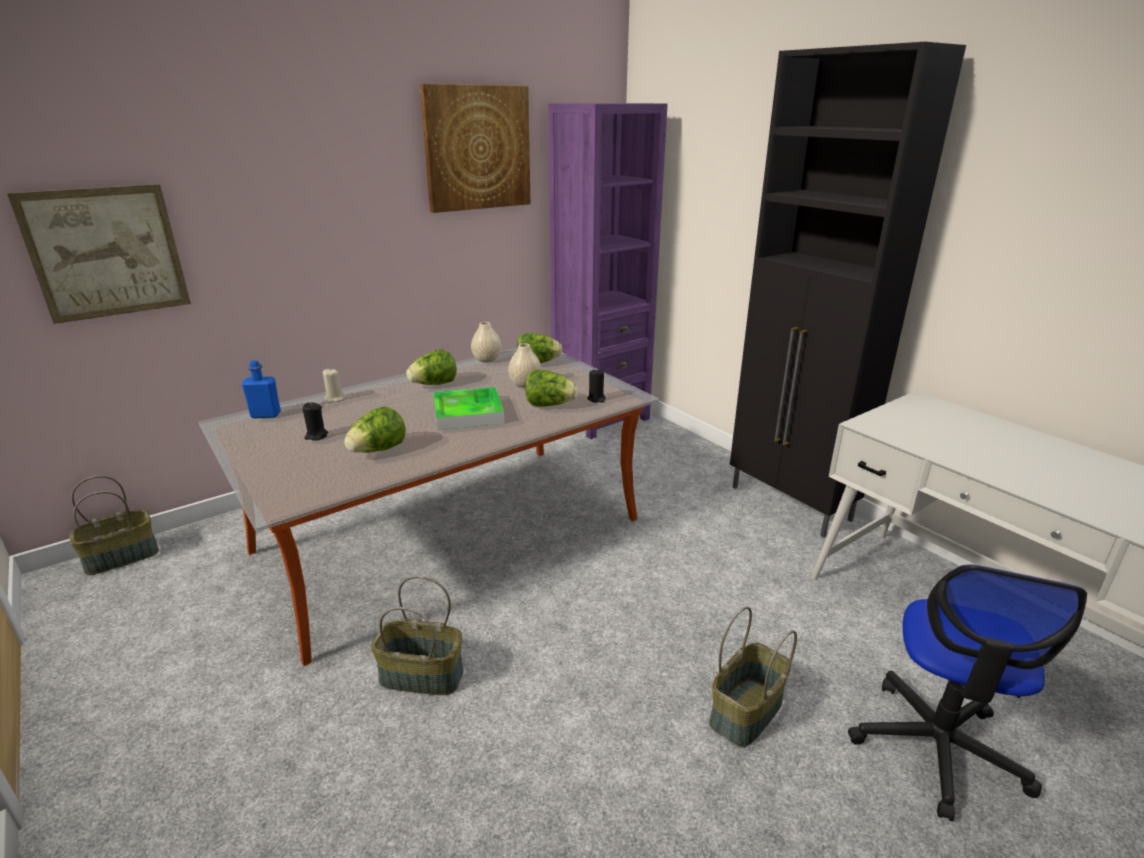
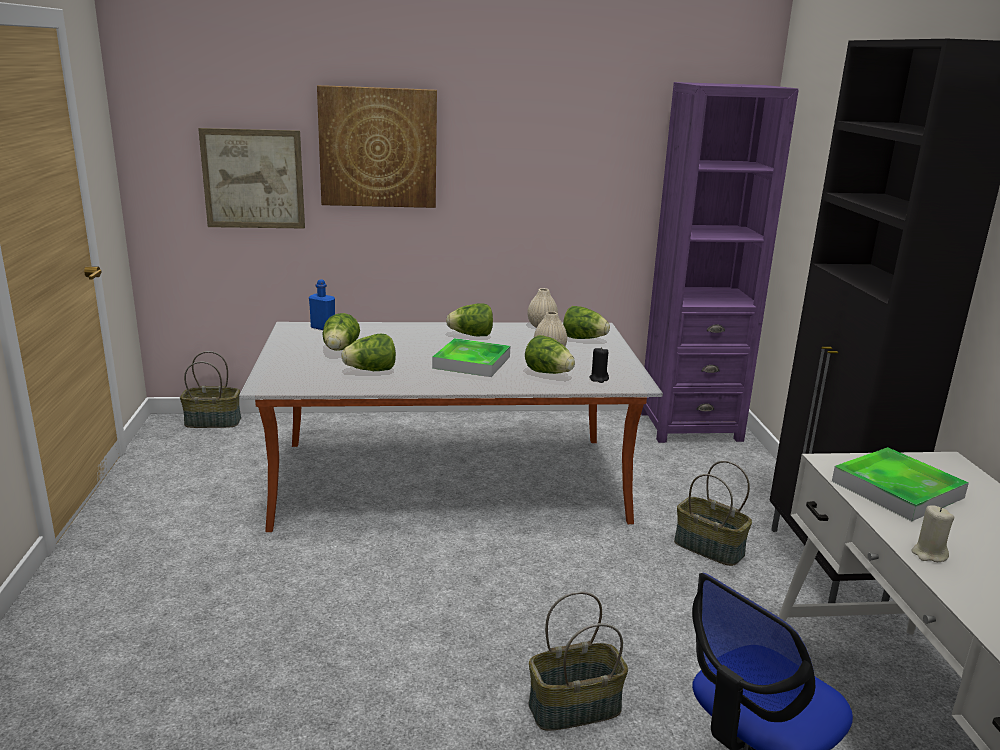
camera: 30 degrees right, 5 degrees down
(316, 436) = (340, 350): black candle -> lettuce
(334, 399) = (383, 328): beige candle -> beige candle (928, 554)
(420, 677) = (336, 570): basket -> basket (708, 548)
(477, 148) = (588, 121): picture -> picture (378, 147)
(929, 434) = (897, 489): none -> tray

